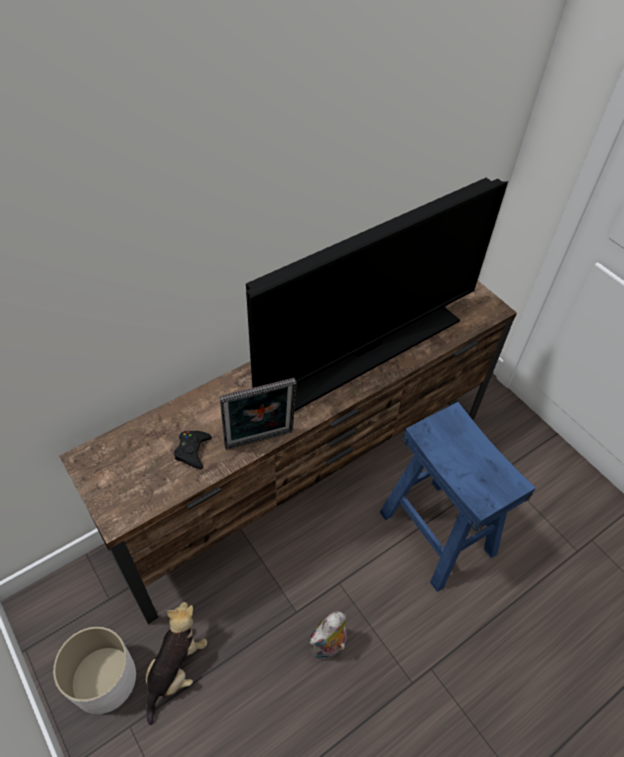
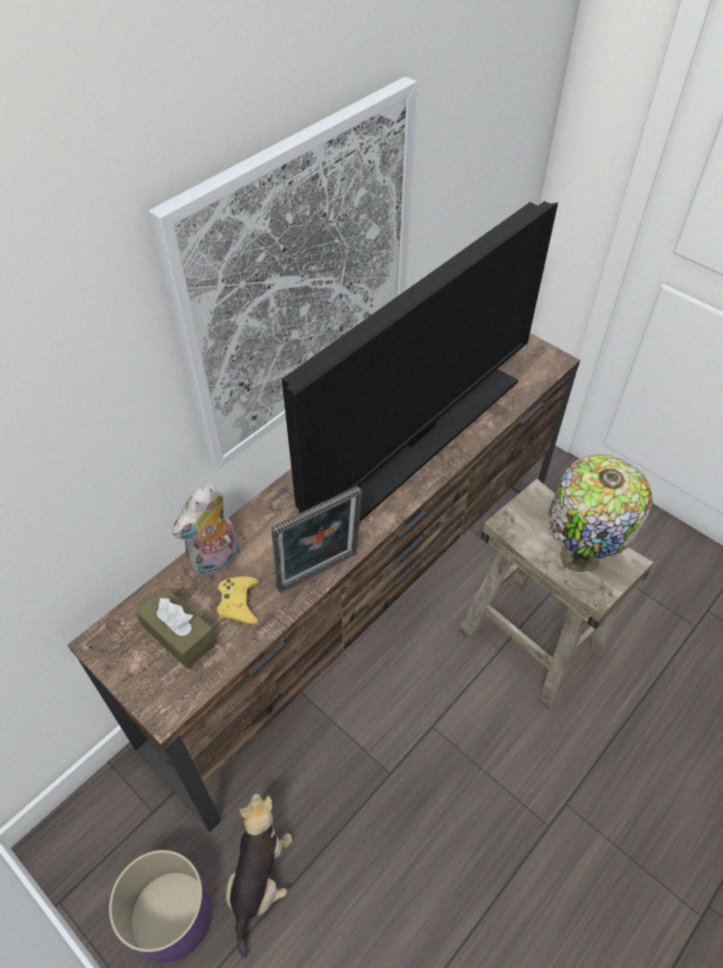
camera: 10 degrees left, 0 degrees up
(104, 679) = (172, 915): white planter -> purple planter
(142, 465) = (179, 634): none -> brown tissue box
(192, 451) = (239, 603): black game controller -> yellow game controller
(282, 211) = (300, 281): none -> picture
(328, 647) = (439, 807): plush toy -> plush toy (216, 560)
(438, 532) = (533, 640): blue stool -> beige stool
(473, 472) = (577, 559): none -> table lamp

